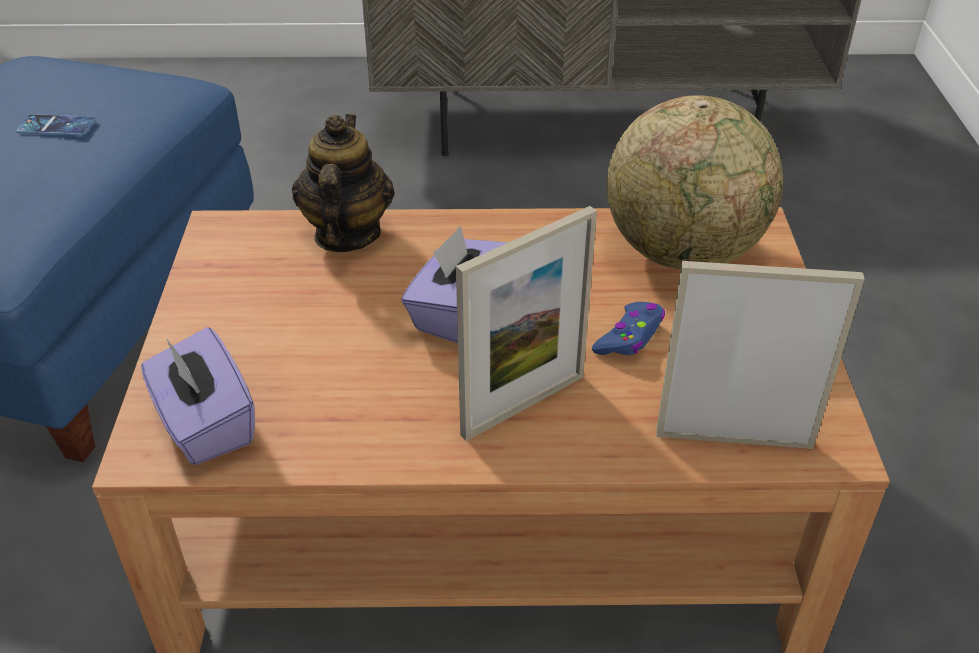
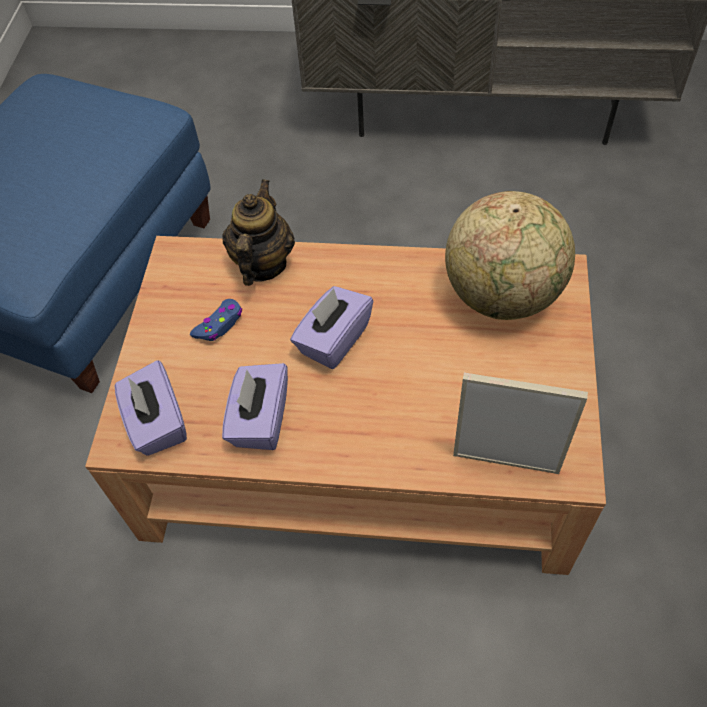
camera: 10 degrees right, 15 degrees up
(57, 126) = (63, 154): phone -> none
(363, 411) = (260, 420): none -> purple tissue box
(523, 405) = (367, 423): picture frame -> none
(630, 337) = (450, 370): blue game controller -> blue game controller (219, 325)

